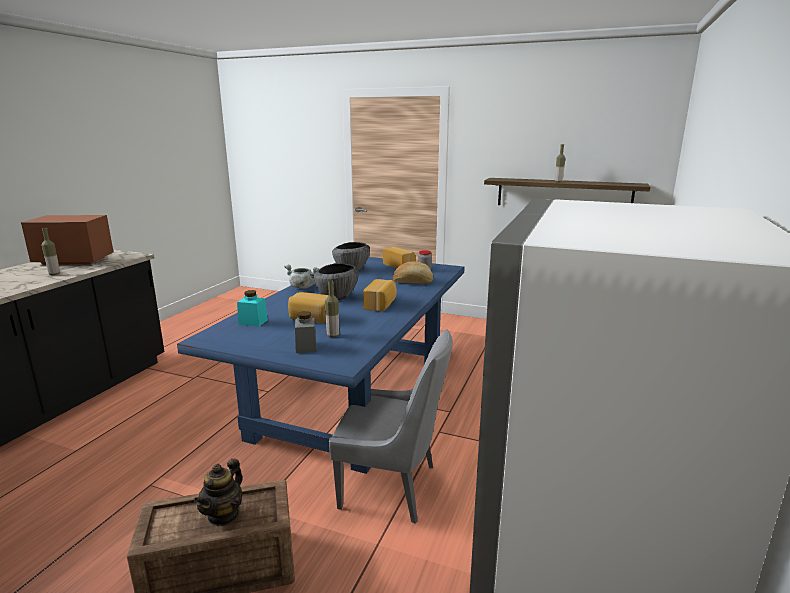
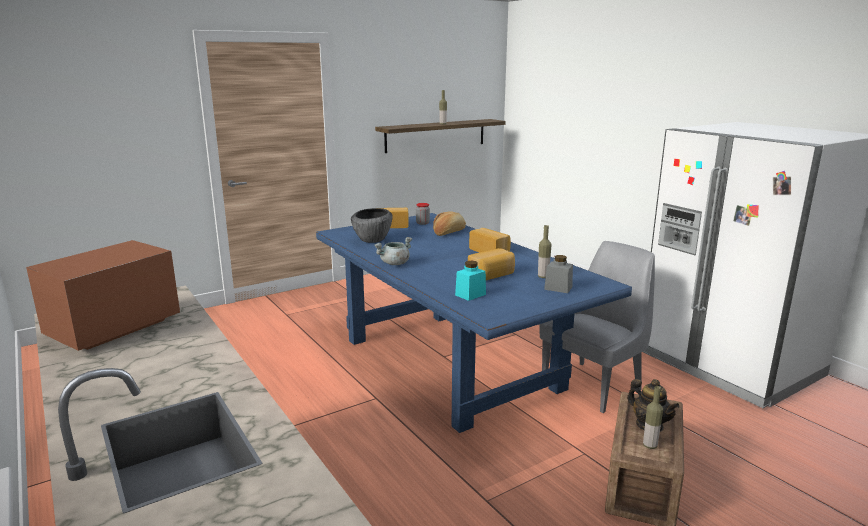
camera: 55 degrees left, 0 degrees up
(54, 274) = (177, 343): bottle -> bottle (650, 445)
(336, 297) = (447, 259): bowl -> none

